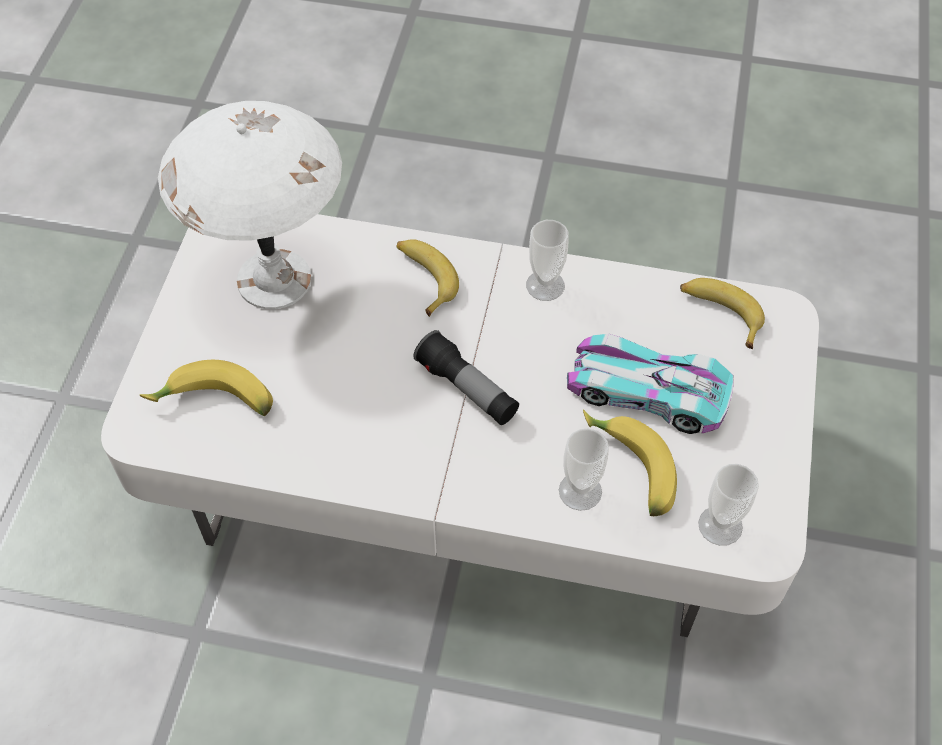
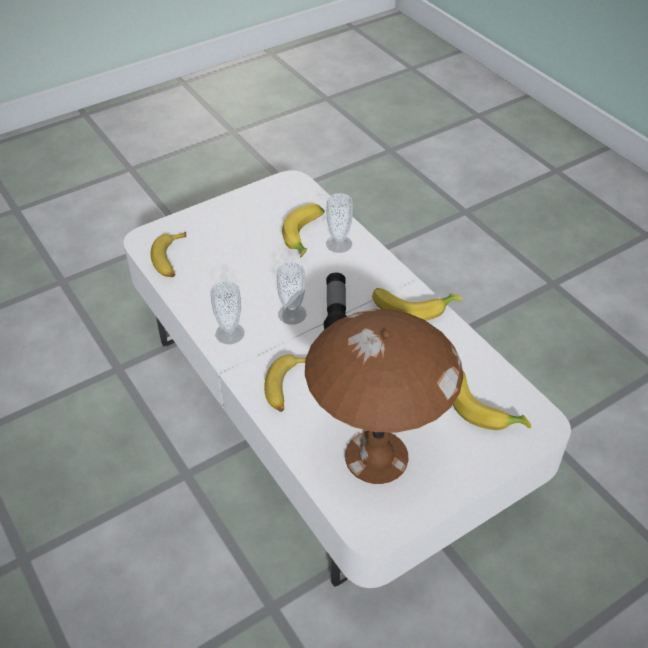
camera: 135 degrees left, 10 degrees down
(275, 279) = (375, 457): white table lamp -> brown table lamp
(399, 470) = (412, 306): none -> banana
(647, 390) = (253, 256): toy car -> none
(720, 526) = (298, 197): cup -> cup (292, 314)

